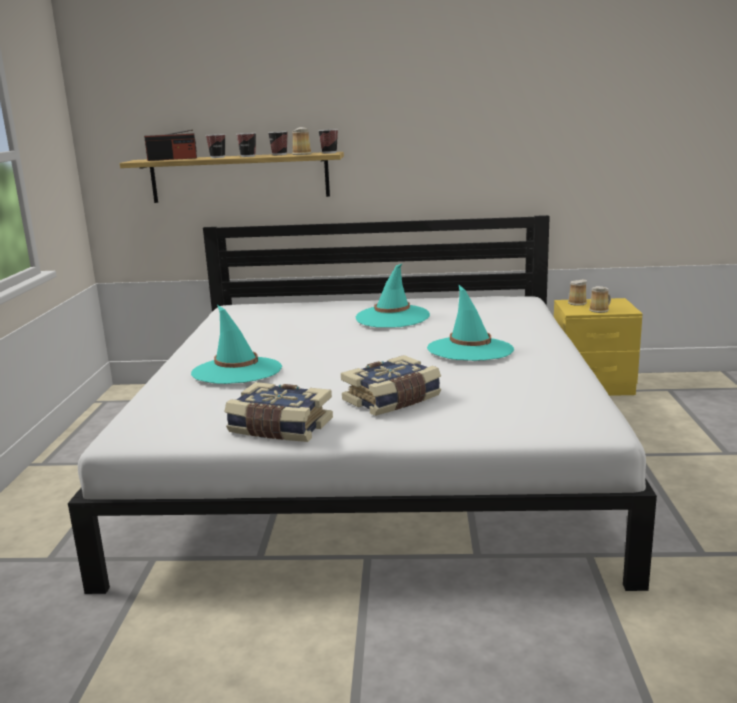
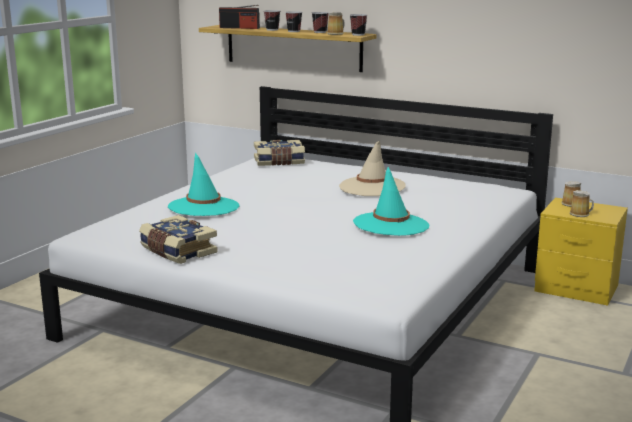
camera: 25 degrees right, 0 degrees up
(392, 317) = (372, 187): turquoise hat -> beige hat
(393, 400) = (276, 249): book -> book (279, 162)

